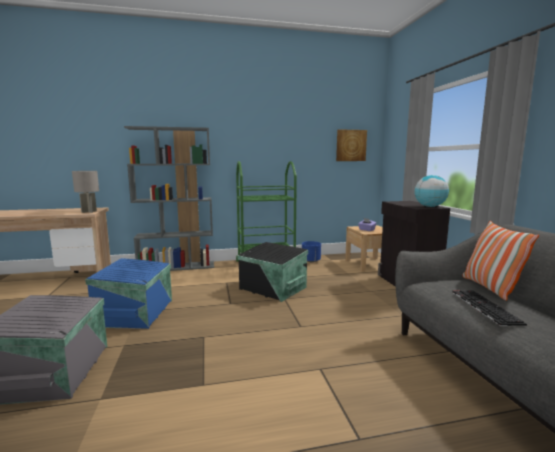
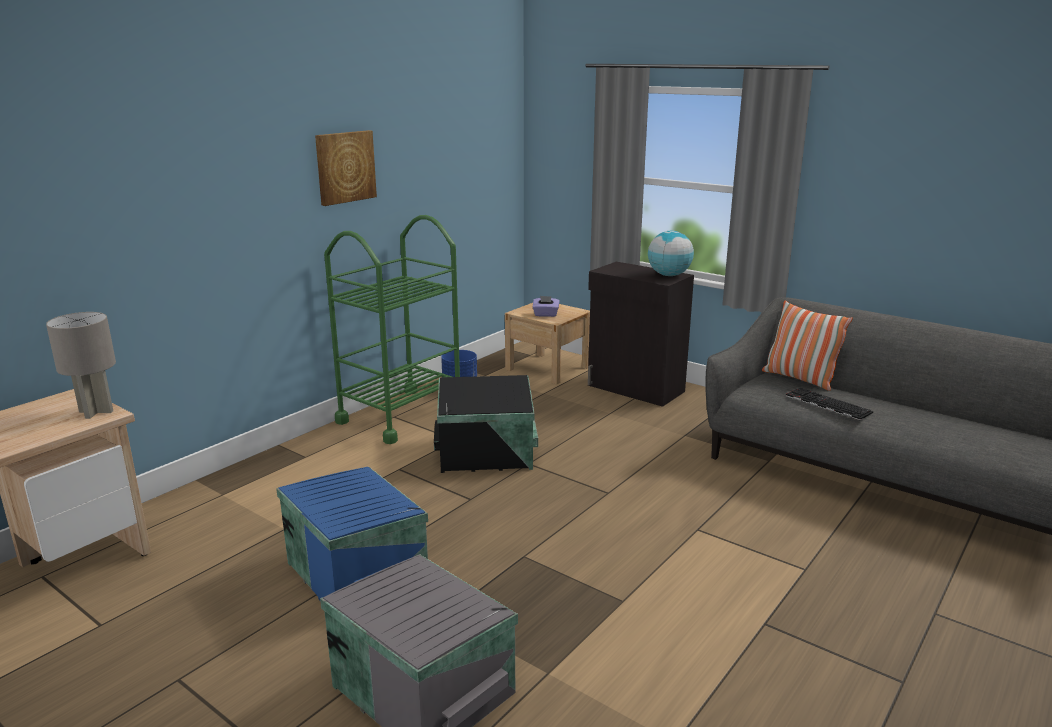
camera: 40 degrees left, 10 degrees up
(177, 267) = (247, 471): grey bookcase -> none
(351, 145) = (484, 164): picture -> picture (345, 167)

